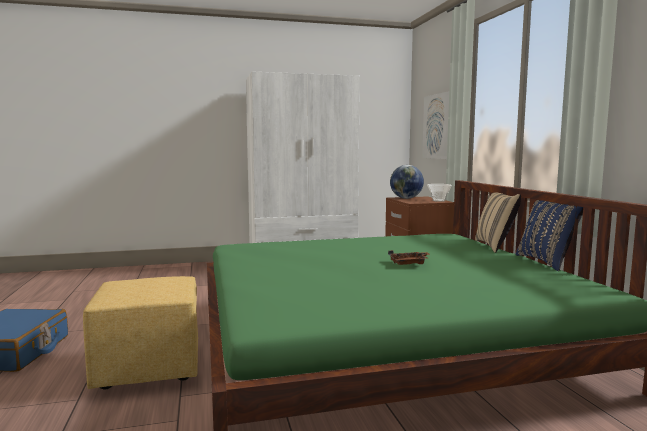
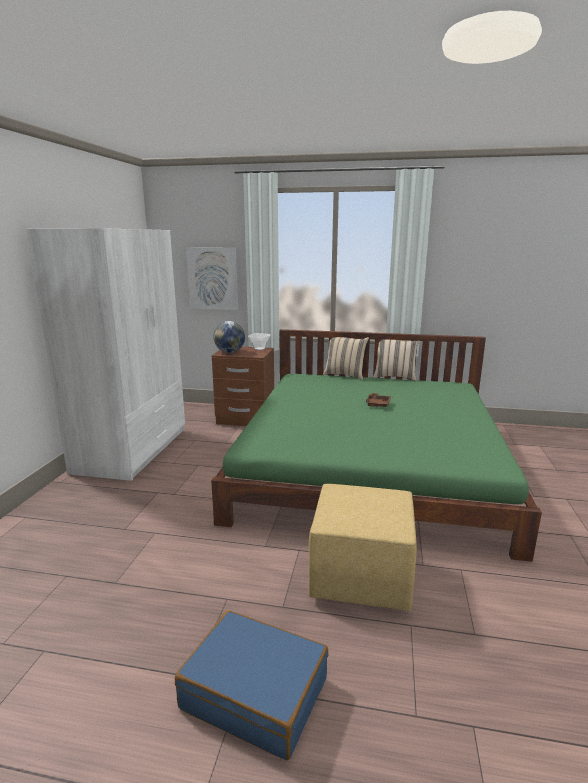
camera: 65 degrees left, 10 degrees up
(547, 262) = (394, 377): blue pillow -> beige pillow

